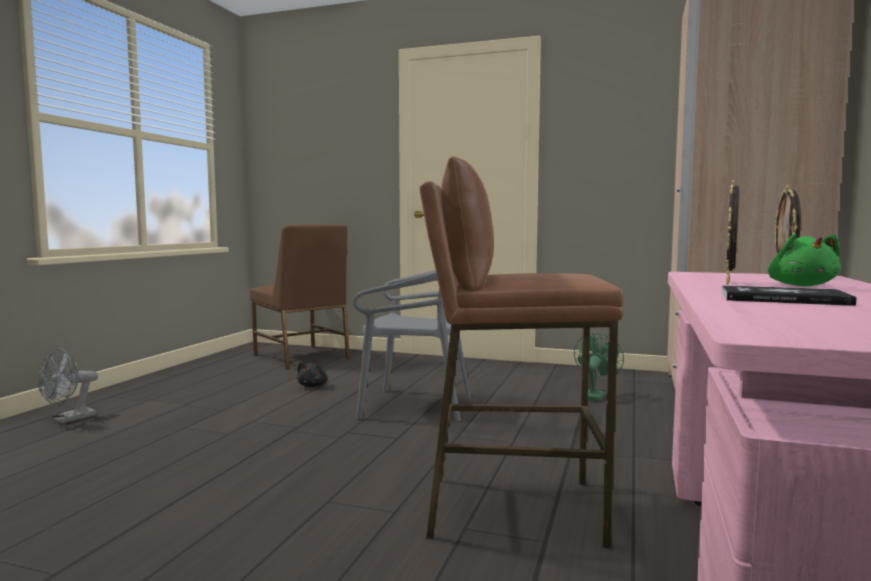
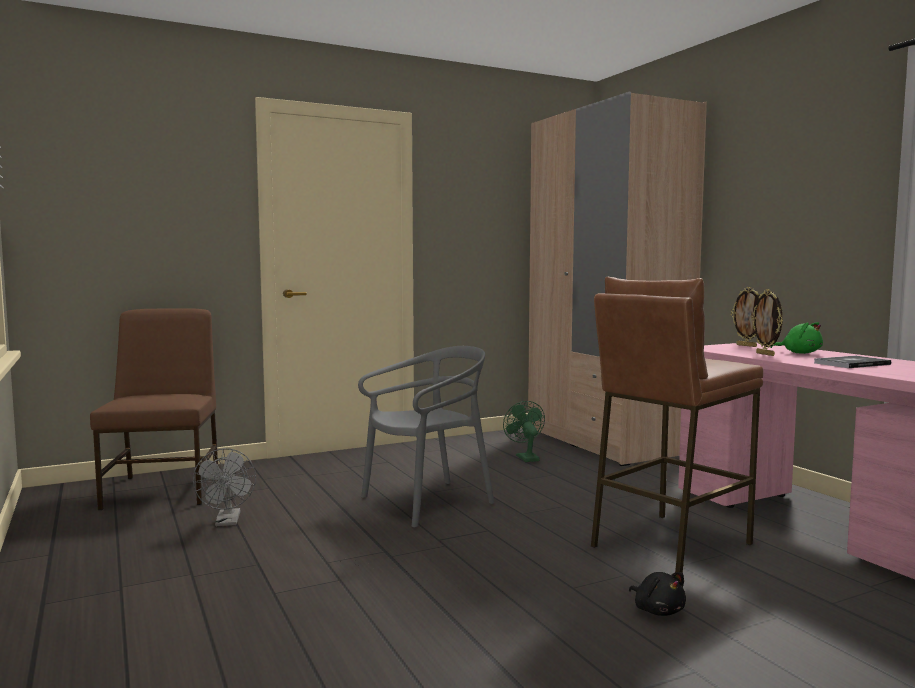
camera: 45 degrees left, 0 degrees up
(68, 420) = (83, 644): grey fan -> grey fan (228, 522)
(301, 357) = (164, 489): brown chair -> brown chair turned 105 degrees counterclockwise
(313, 386) = (279, 513): black plush toy -> black plush toy (657, 610)

